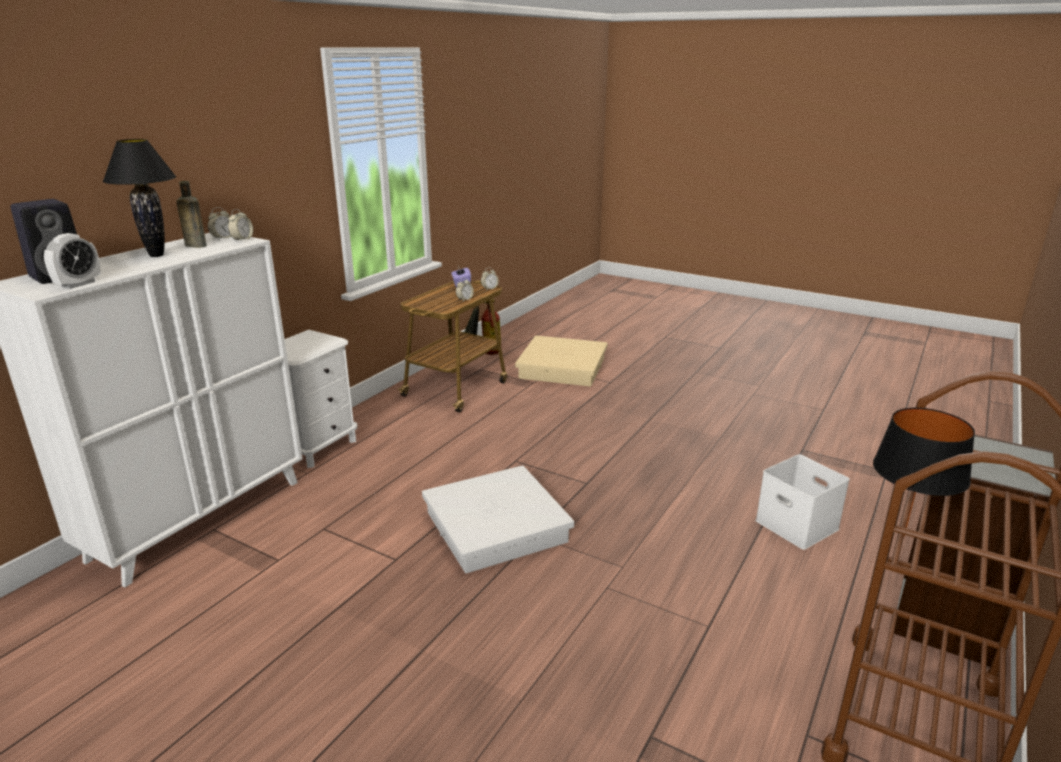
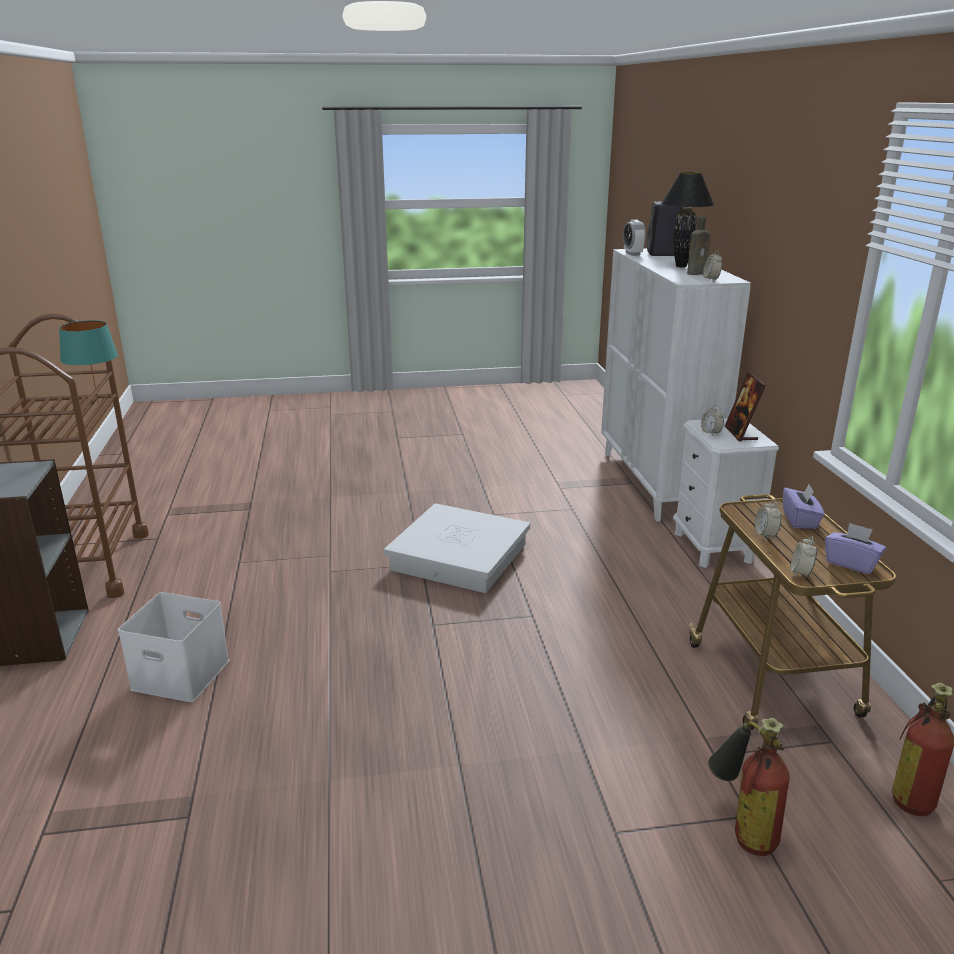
camera: 140 degrees right, 0 degrees up
(242, 240) = (693, 281): alarm clock -> alarm clock (711, 433)
(300, 341) = (741, 434): none -> picture frame
(430, 300) = (800, 520): none -> purple tissue box
(562, 367) = (742, 829): beige storage box -> fire extinguisher
(902, 536) = (99, 403): black table lamp -> turquoise table lamp

